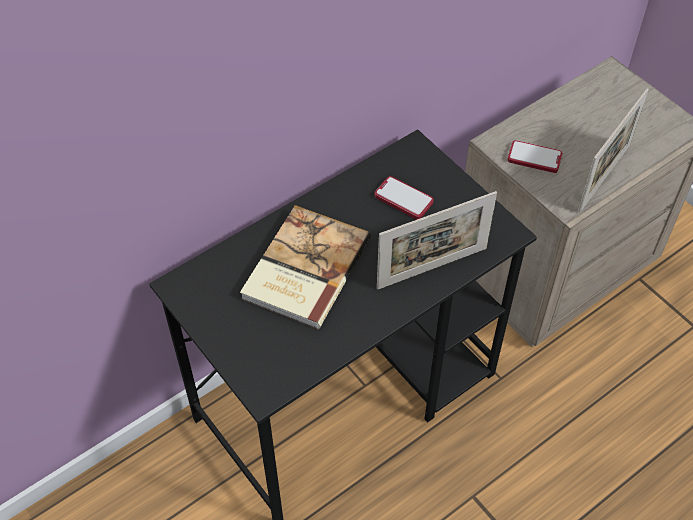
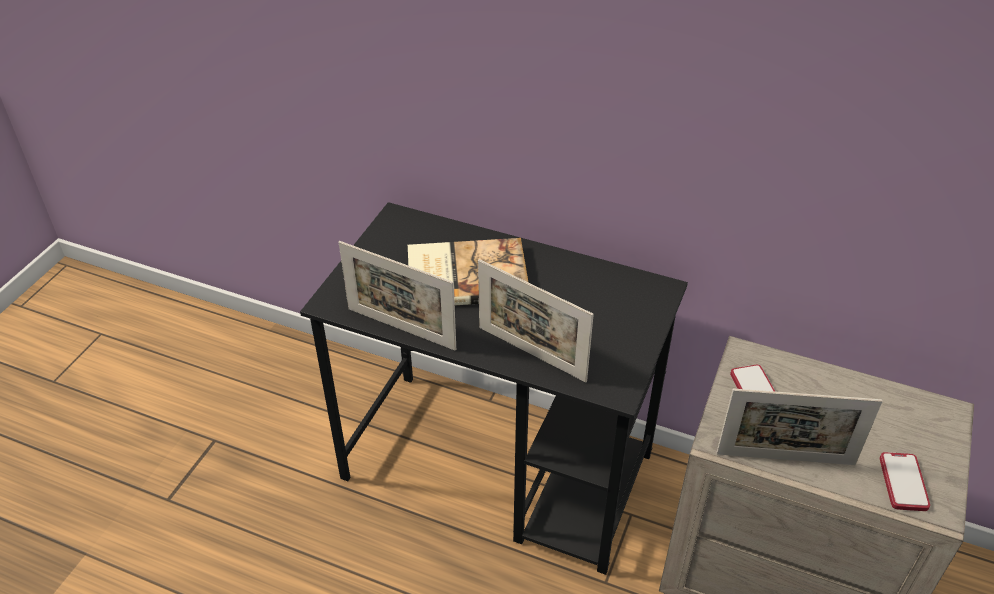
camera: 60 degrees right, 10 degrees down
(340, 348) = (401, 329): none -> picture frame
(403, 199) = (594, 304): phone -> phone (903, 482)

